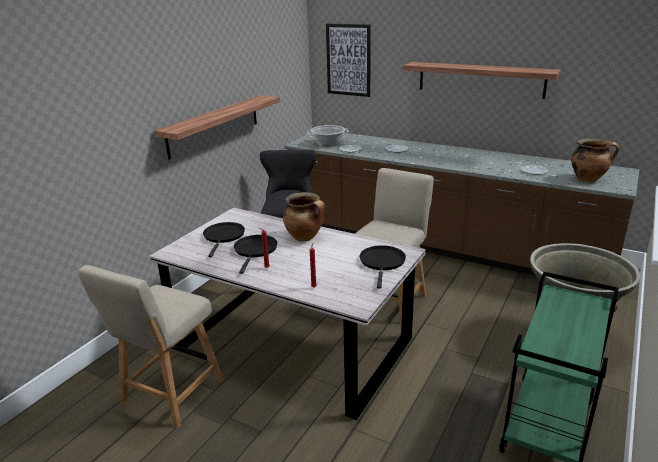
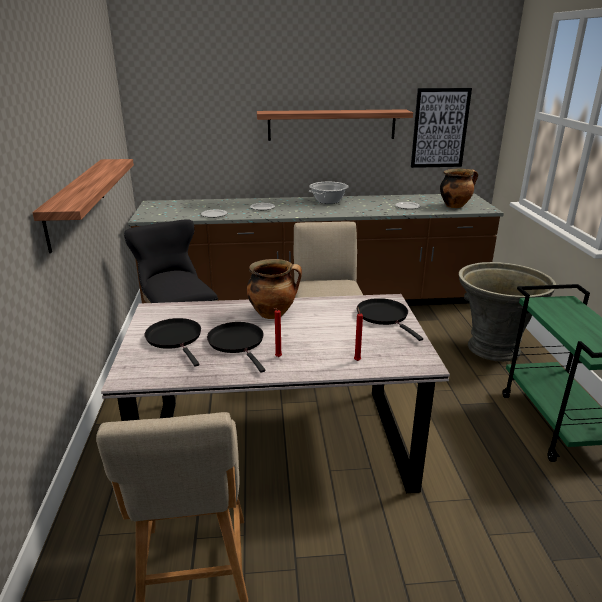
camera: 35 degrees left, 0 degrees up
(328, 143) = (179, 212): cooking pot -> cooking pot (328, 201)
(348, 60) = (178, 114): picture -> picture (440, 128)

